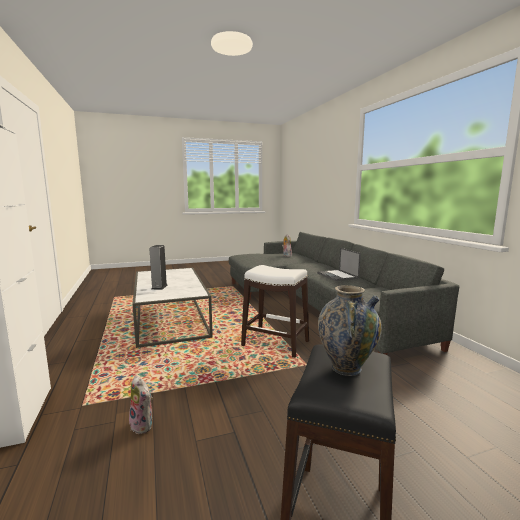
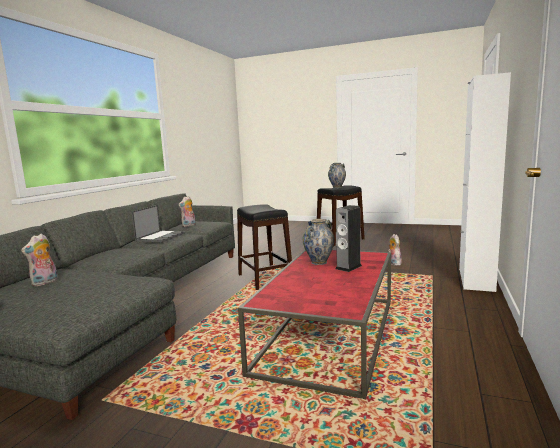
camera: 140 degrees left, 0 degrees up
(171, 319) = (328, 334): white coffee table -> red coffee table
(183, 286) = (319, 262): none -> vase
(275, 343) = (264, 279): white stool -> black stool
(372, 289) = (189, 225): none -> plush toy

